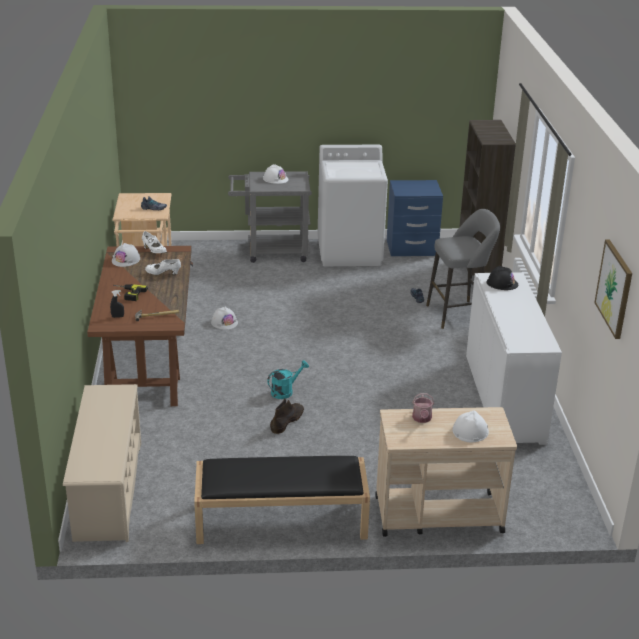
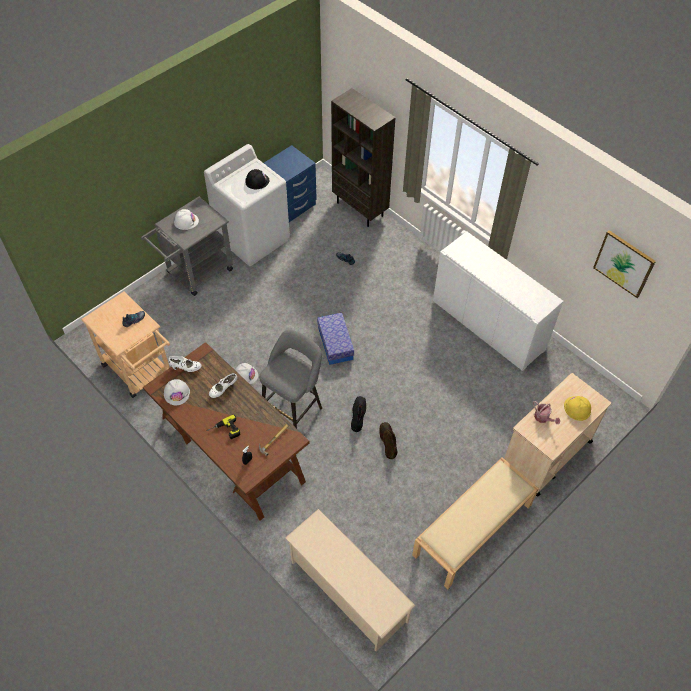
camera: 40 degrees left, 25 degrees up
(280, 521) = (472, 530): black bench -> beige bench
(285, 391) = (358, 415): turquoise watering can -> black boot
(330, 341) = (335, 344): none -> storage box
(459, 314) = (387, 259): grey stool -> grey stool (294, 409)
(470, 431) = (577, 408): white hard hat -> yellow hard hat
(502, 283) = (466, 252): black hard hat -> black hard hat (257, 181)

